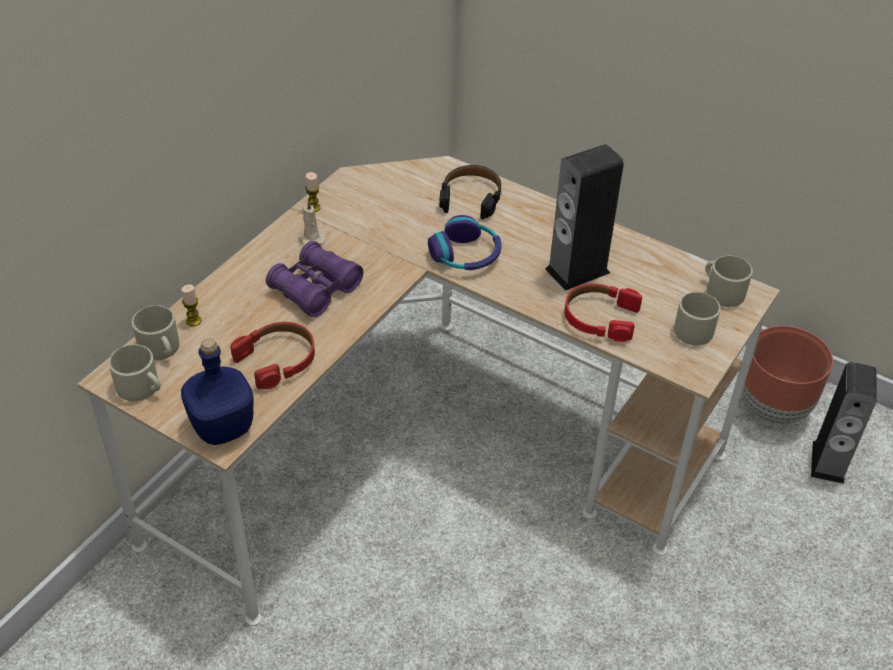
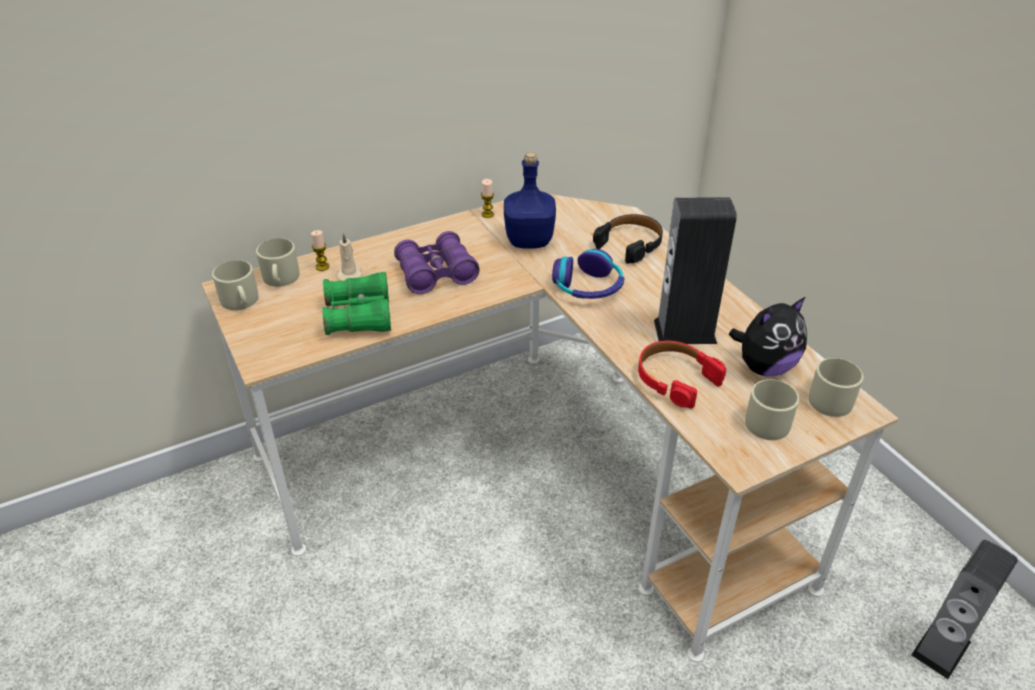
camera: 30 degrees right, 5 degrees down
(223, 428) = (271, 352): blue bottle -> blue bottle (529, 241)
(277, 360) = (359, 316): red headphones -> green binoculars
(310, 239) = (465, 236): beige candle -> beige candle (349, 274)
(659, 281) = (764, 367): none -> plush toy
(774, 408) = (907, 568): brown planter -> none

